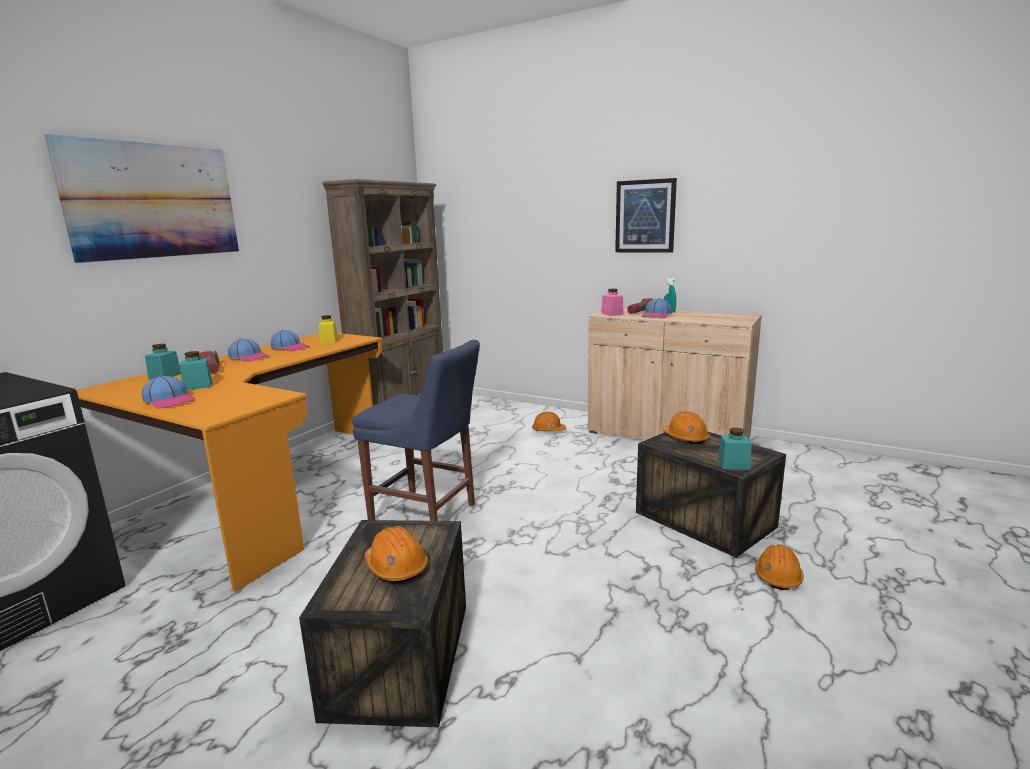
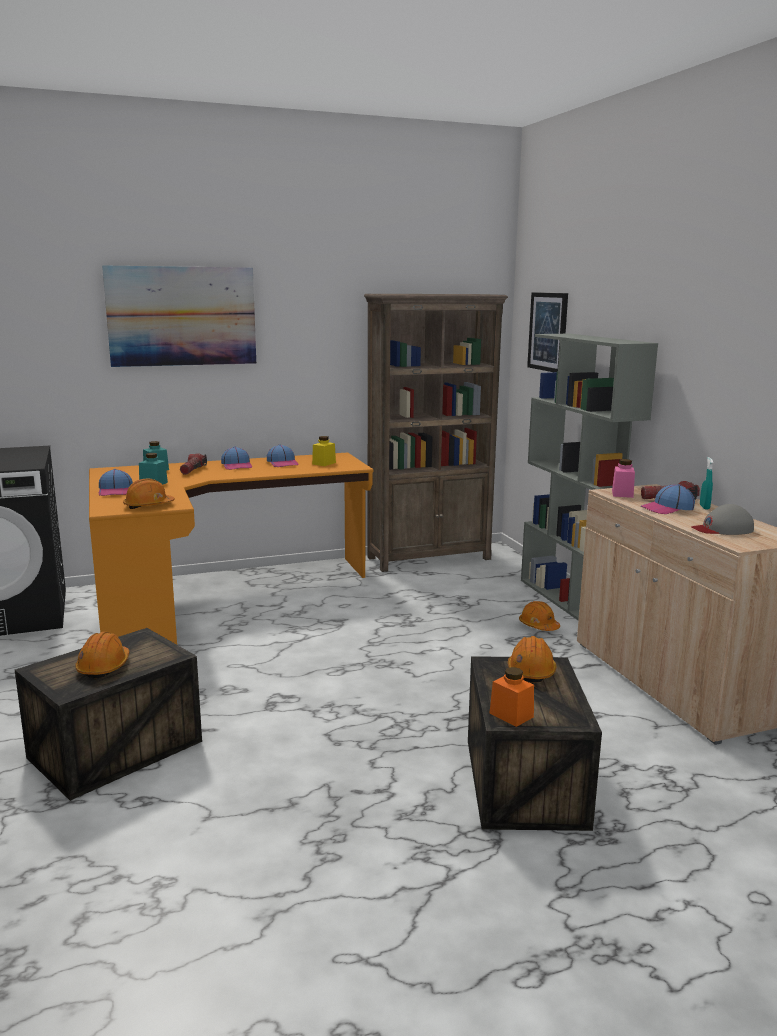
camera: 40 degrees right, 0 degrees up
(427, 515) = (293, 660): blue chair -> none
(541, 410) = (572, 602): none -> grey bookcase
(645, 216) = (707, 364): picture -> picture (548, 332)
(710, 318) = (722, 529): none -> grey cap
(733, 464) = (511, 715): turquoise jar -> orange jar
(778, 576) = (488, 867): orange hard hat -> orange hard hat (148, 506)

